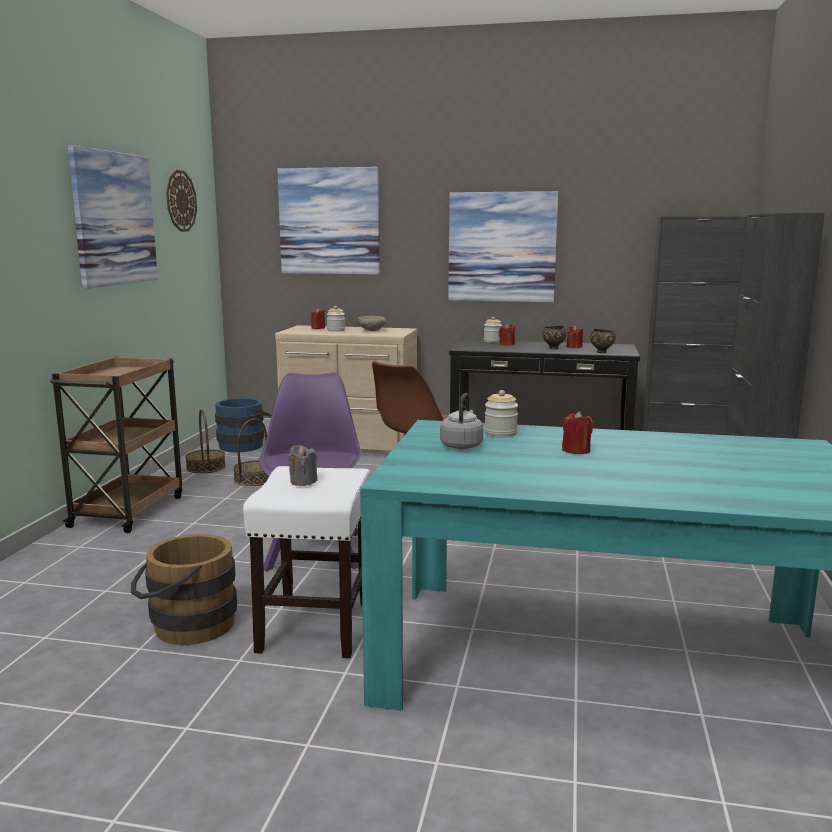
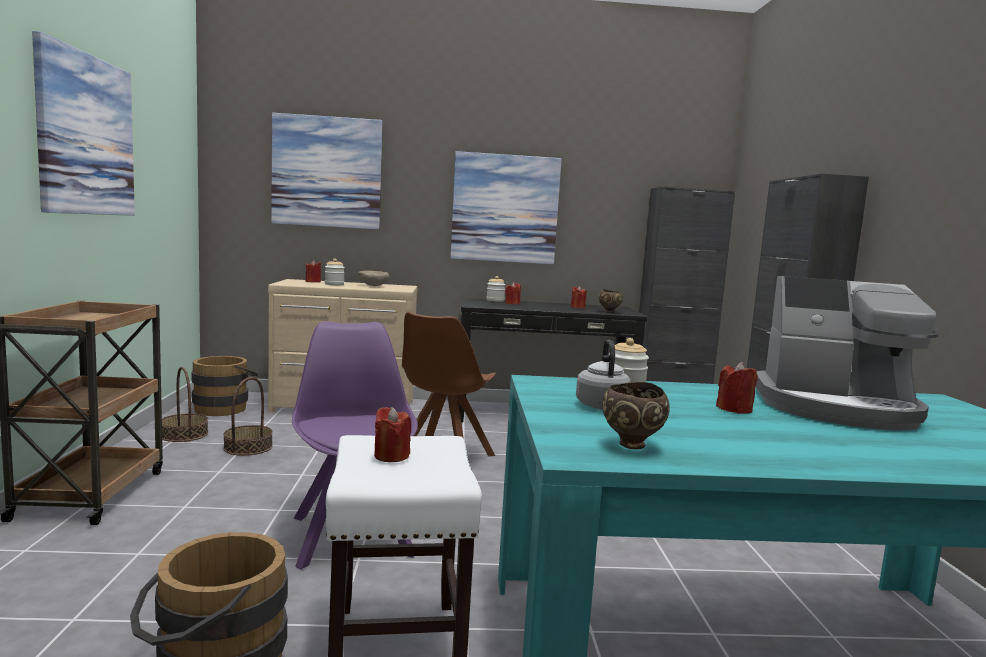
camera: 15 degrees left, 5 degrees down
(181, 201) = (162, 133): wall clock -> none
(244, 445) = (224, 408): blue bucket -> brown bucket
(303, 481) = (391, 456): grey candle -> red candle
(553, 348) = (560, 308): brown bowl -> brown bowl (631, 445)
(677, 451) = (836, 408): none -> coffee machine

